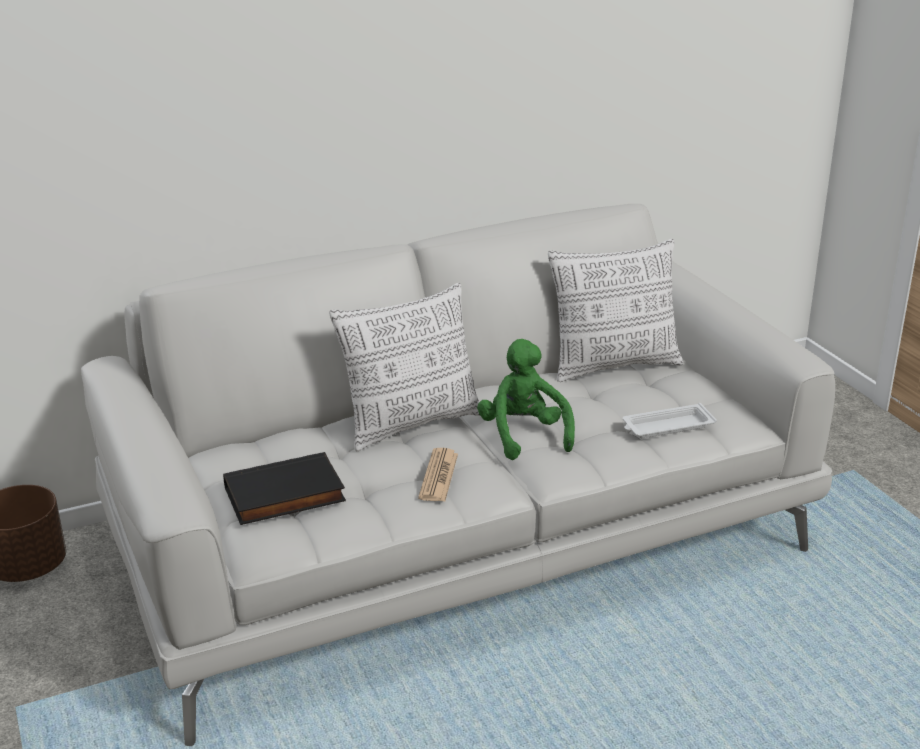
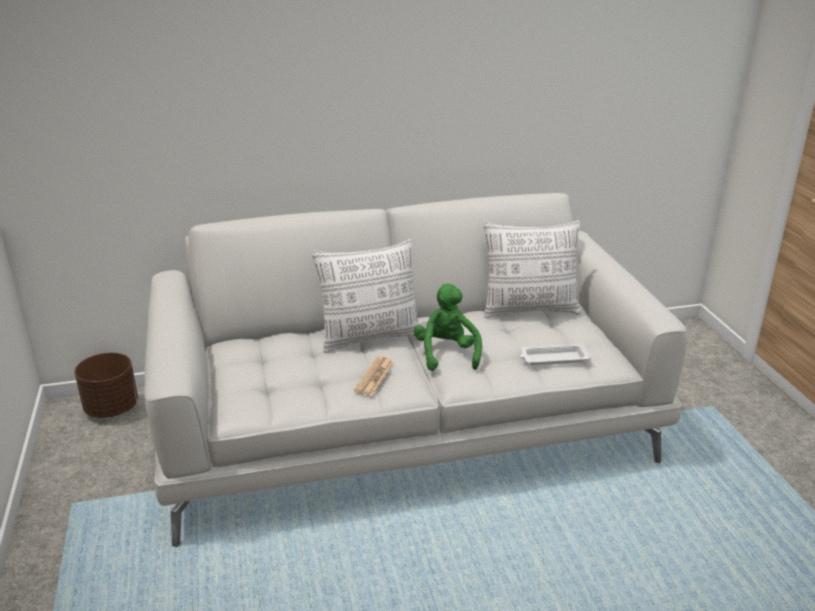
camera: 10 degrees right, 0 degrees up
(284, 496) = (262, 379): black book -> none

